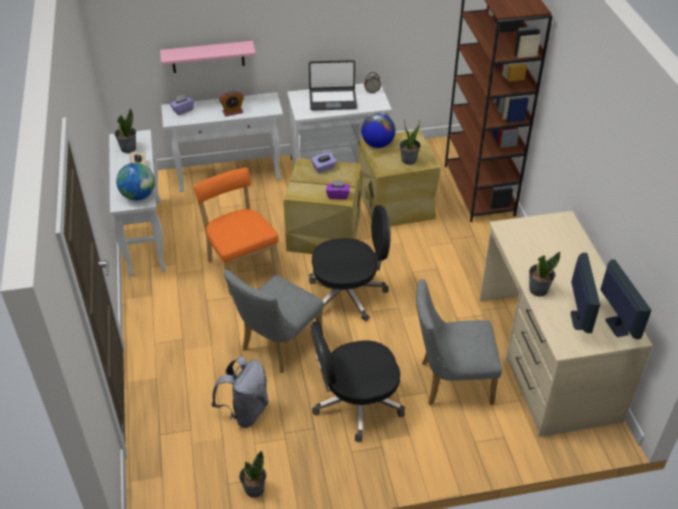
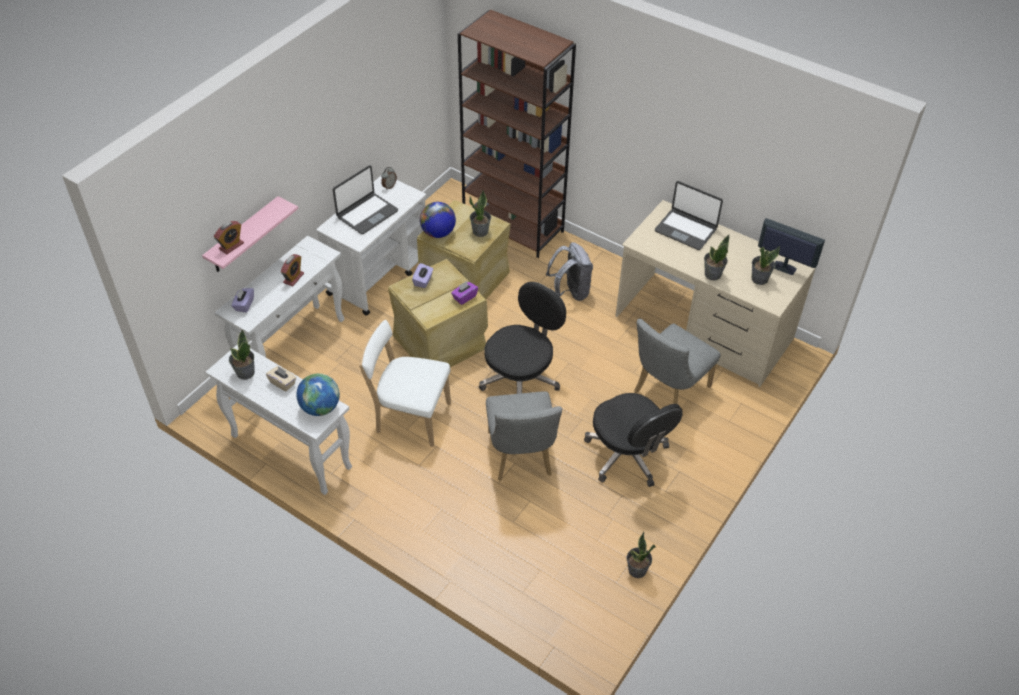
camera: 45 degrees left, 5 degrees up
(182, 53) = (231, 246): none -> alarm clock
(241, 266) = (410, 417): orange chair -> white chair
(245, 411) = (561, 523): grey backpack -> grey backpack (570, 292)
(356, 404) = (627, 456): black office chair -> black office chair turned 60 degrees counterclockwise
(561, 243) = (686, 230): none -> laptop
(579, 319) = (759, 278): monitor -> potted plant

